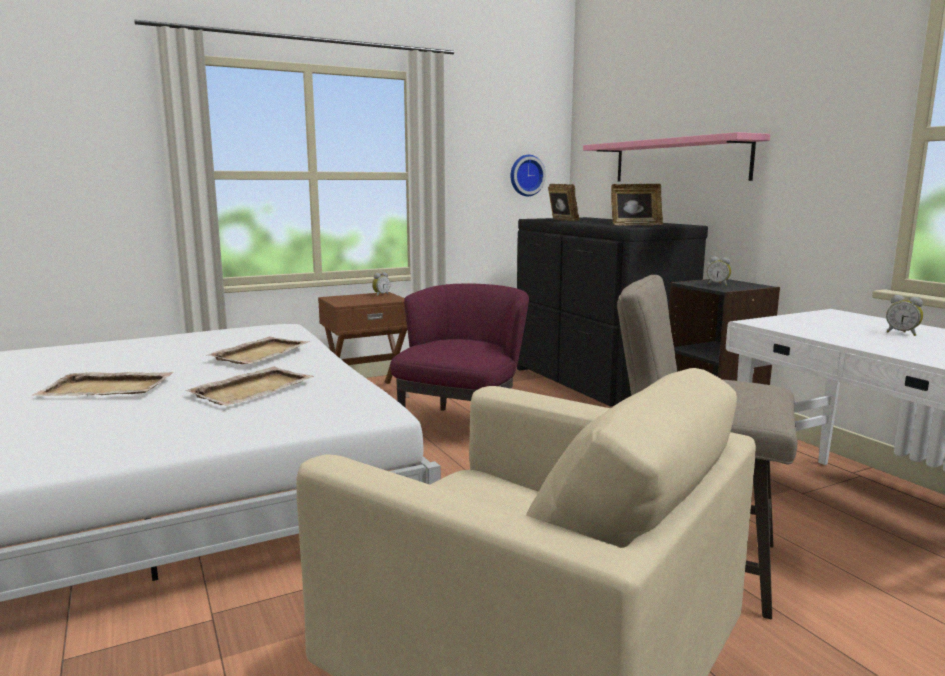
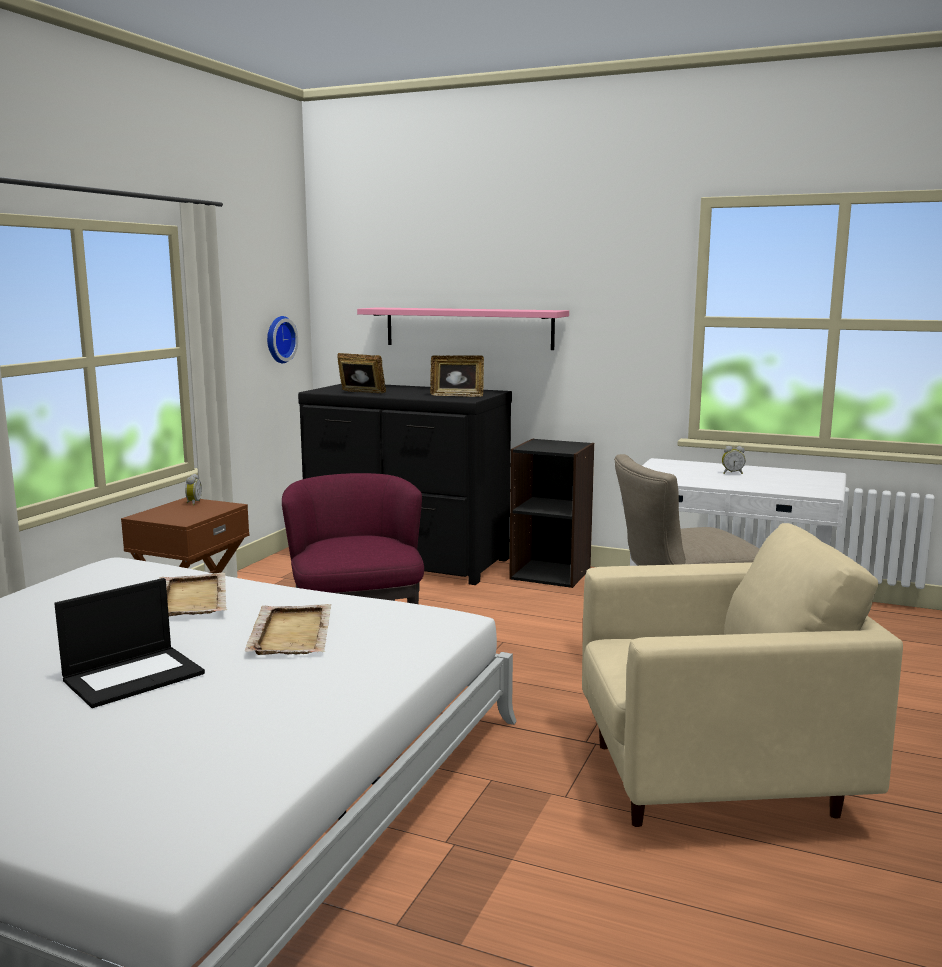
camera: 40 degrees left, 0 degrees up
(108, 388) = (134, 676): beige tray -> laptop
(635, 225) = (457, 395): picture frame -> picture frame turned 60 degrees clockwise
(718, 284) = (550, 446): alarm clock -> none

